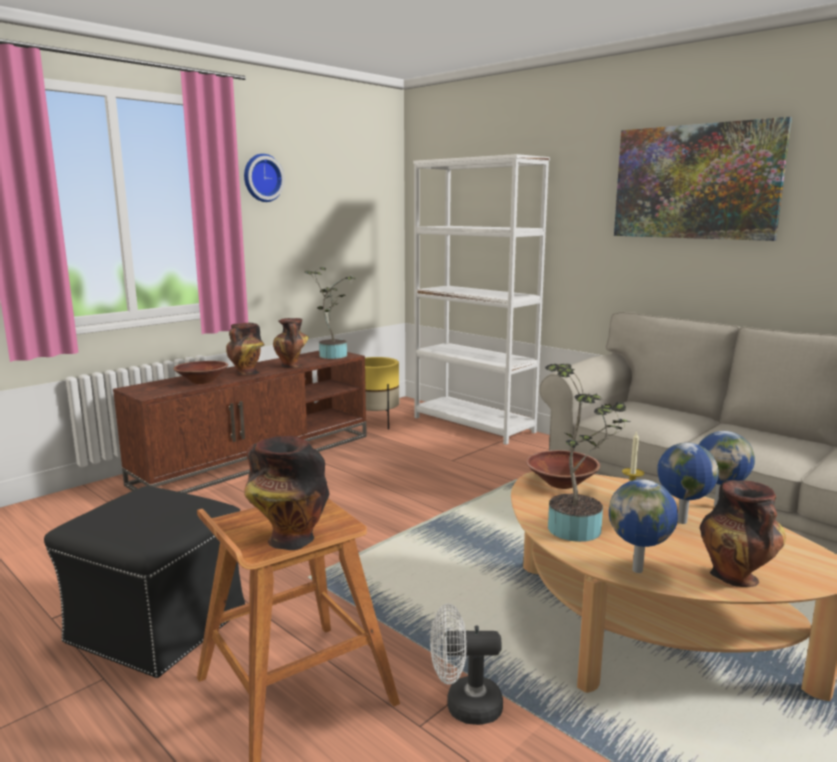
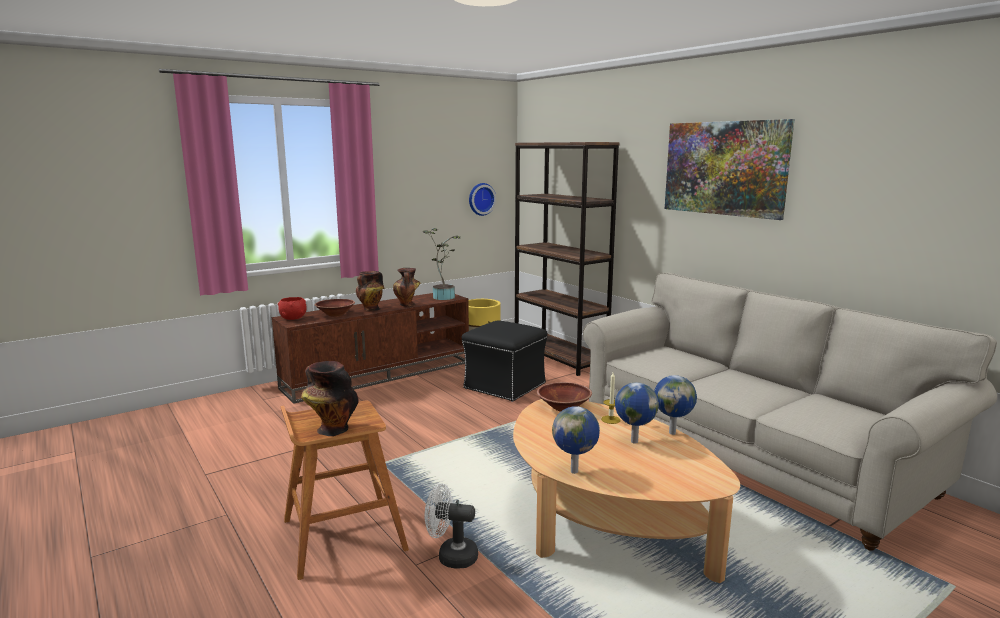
camera: 10 degrees right, 0 degrees up
(145, 388) = (293, 318): none -> red bowl
(156, 625) = (269, 485): black ottoman -> black ottoman (504, 386)
(262, 178) = (393, 158): wall clock -> wall clock (480, 199)
(473, 425) = (559, 358): white bookcase -> brown bookcase
(579, 527) = (553, 439): potted plant -> none
(736, 578) = (642, 483): vase -> none

